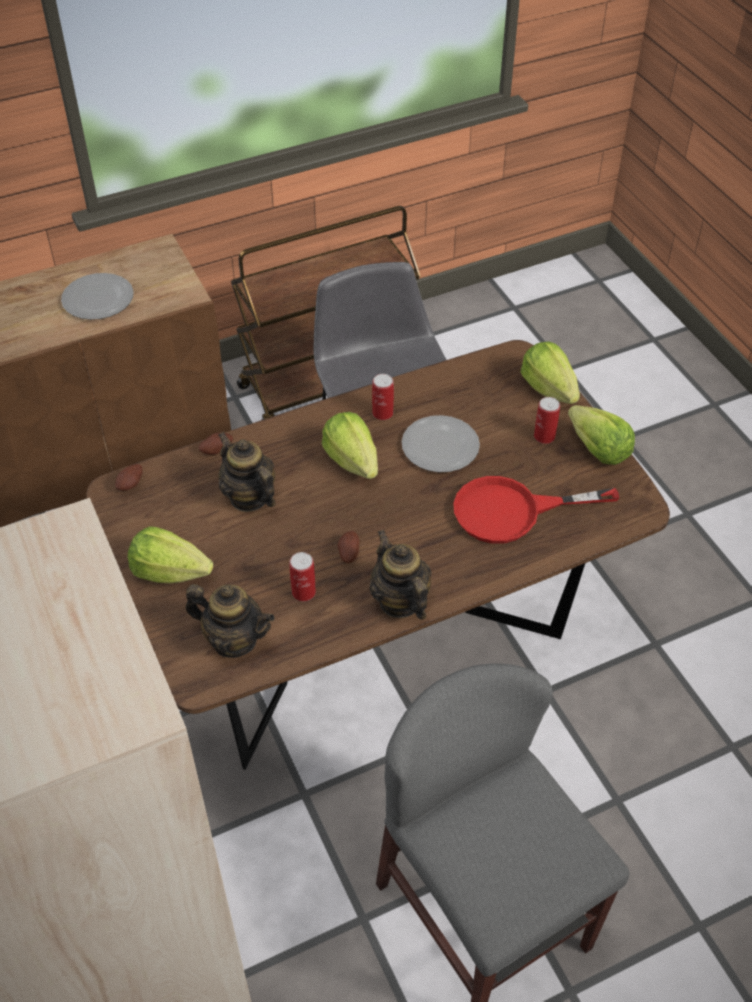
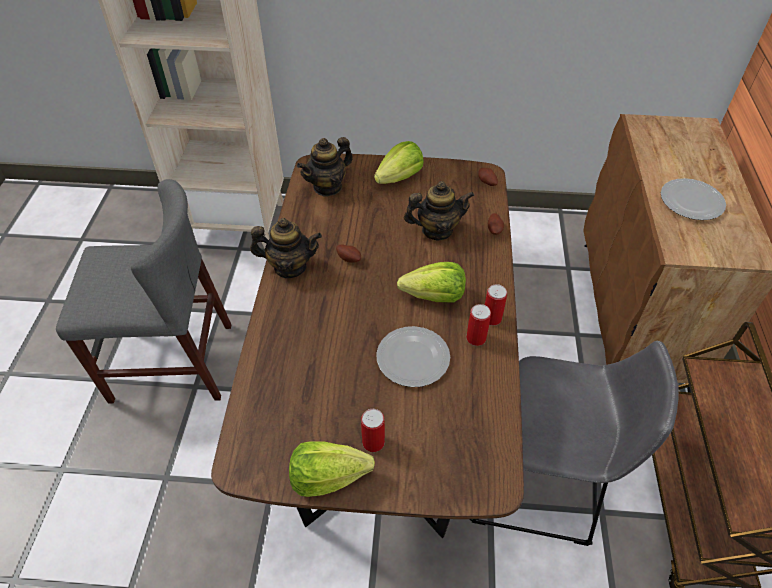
camera: 120 degrees right, 0 degrees up
(303, 592) = (336, 226): can -> can (492, 318)
(512, 511) = (311, 369): red frying pan -> none
(549, 389) = (431, 486): lettuce -> none

